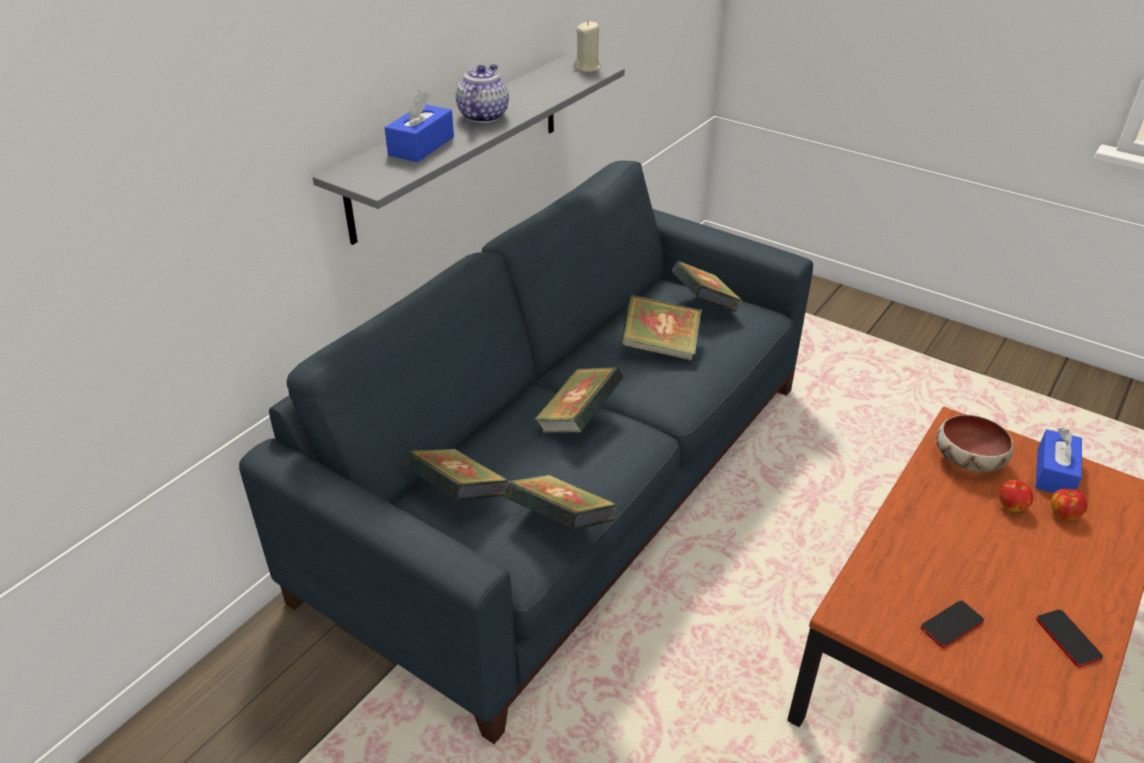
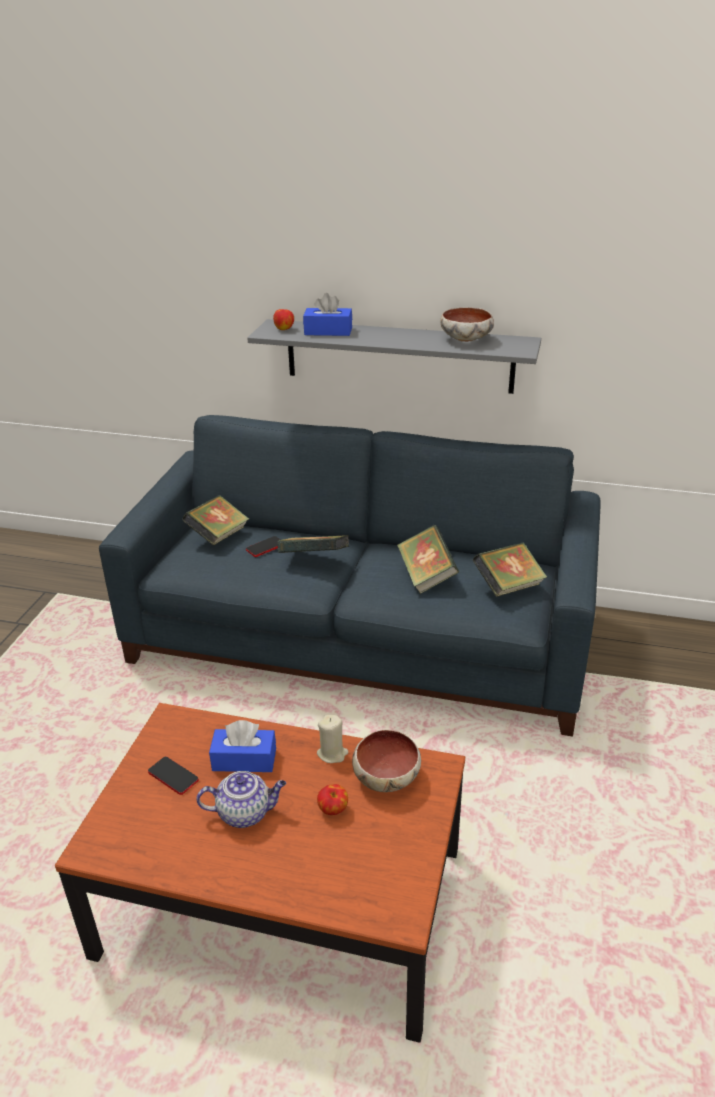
camera: 70 degrees right, 5 degrees down
(483, 116) = (391, 336): teapot -> teapot (245, 813)
(538, 84) = (467, 339): none -> bowl
(561, 523) = (206, 576): book -> none
(587, 68) = (519, 347): beige candle -> beige candle (332, 753)
(1054, 473) = (400, 842): blue tissue box -> blue tissue box (244, 760)
(1063, 514) = (338, 849): apple -> apple (284, 329)
(1068, 638) = (176, 850): phone -> phone (265, 547)

